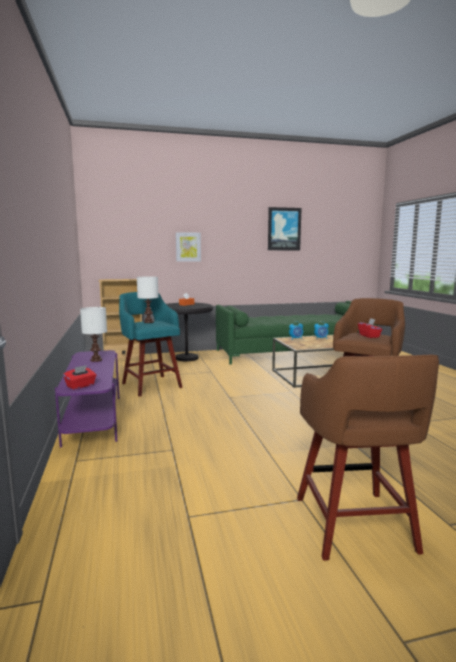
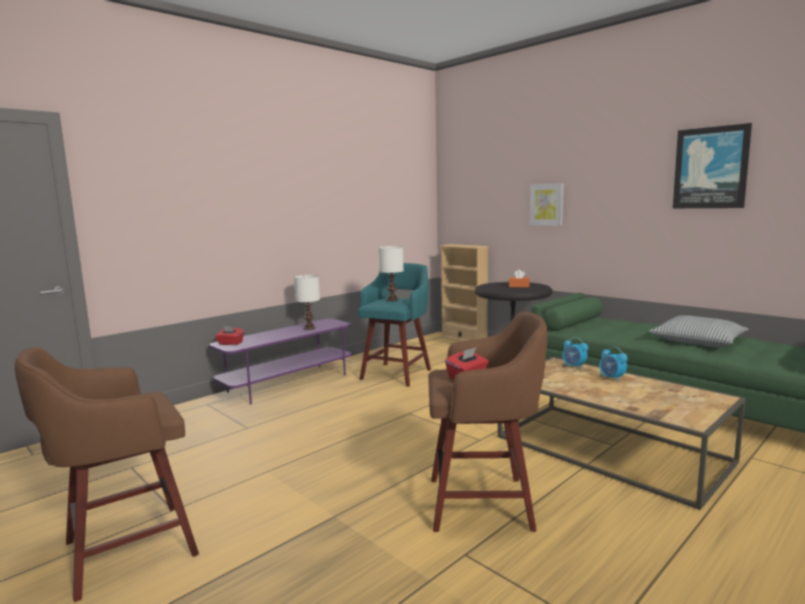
camera: 60 degrees right, 0 degrees up
(303, 318) = (697, 341): none -> pillow

